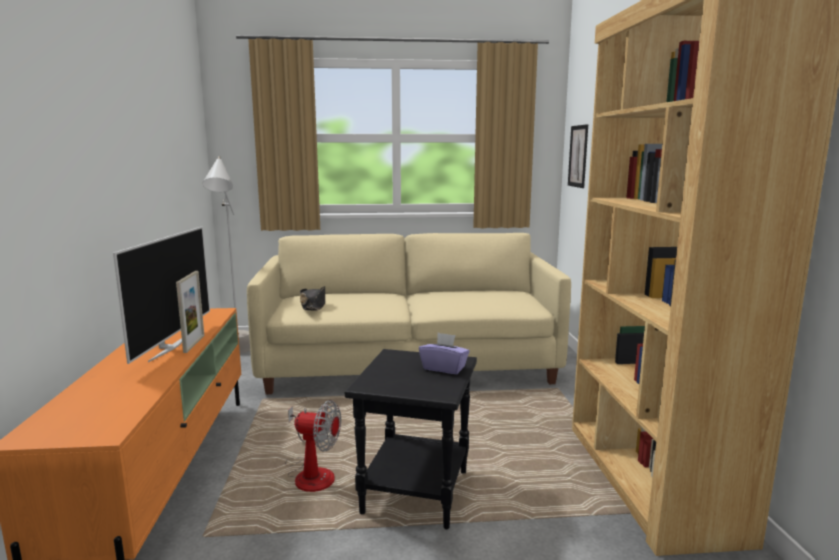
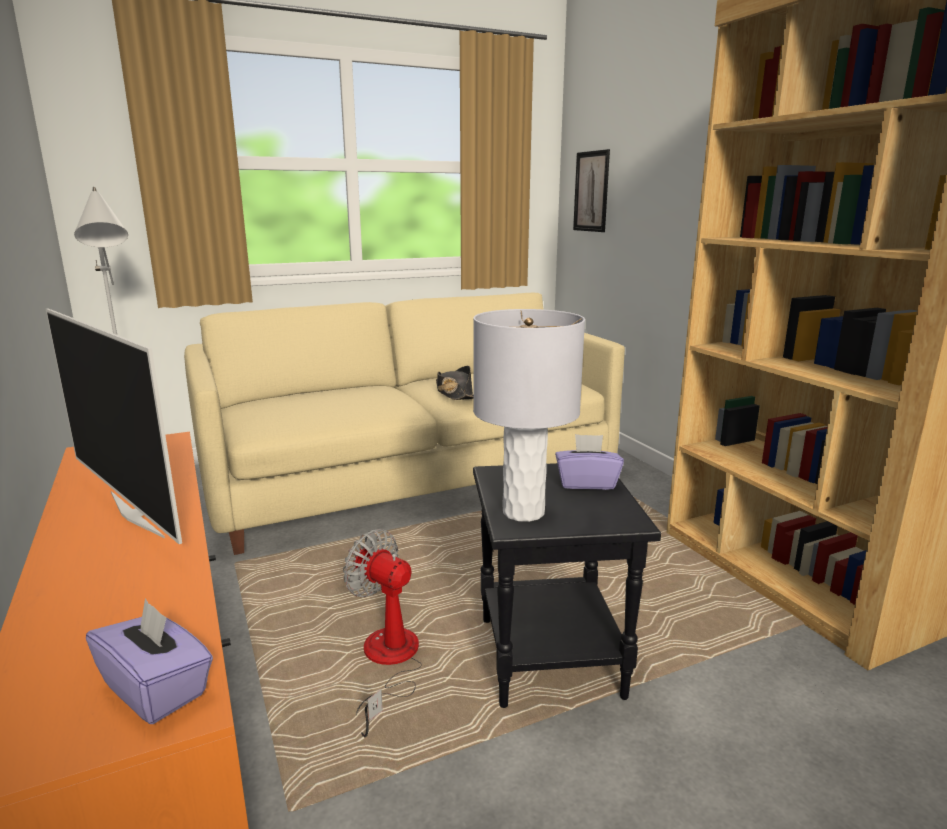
camera: 20 degrees left, 5 degrees up
(102, 424) = (157, 689): none -> purple tissue box
(168, 347) = (138, 513): television -> television turned 150 degrees clockwise
(194, 344) = (180, 501): picture frame -> none
(311, 473) = (388, 663): fan -> fan turned 135 degrees counterclockwise
(313, 305) = (289, 414): black hat -> black hat (454, 393)
(381, 379) = (522, 512): none -> grey table lamp

